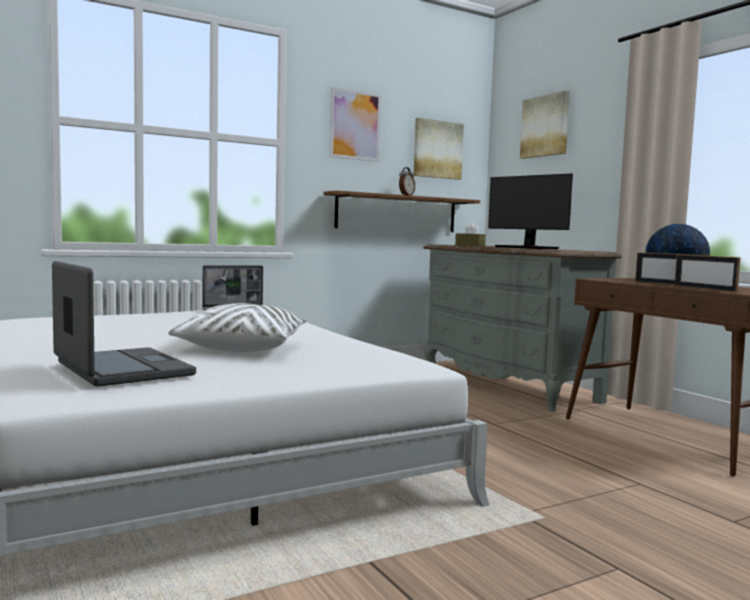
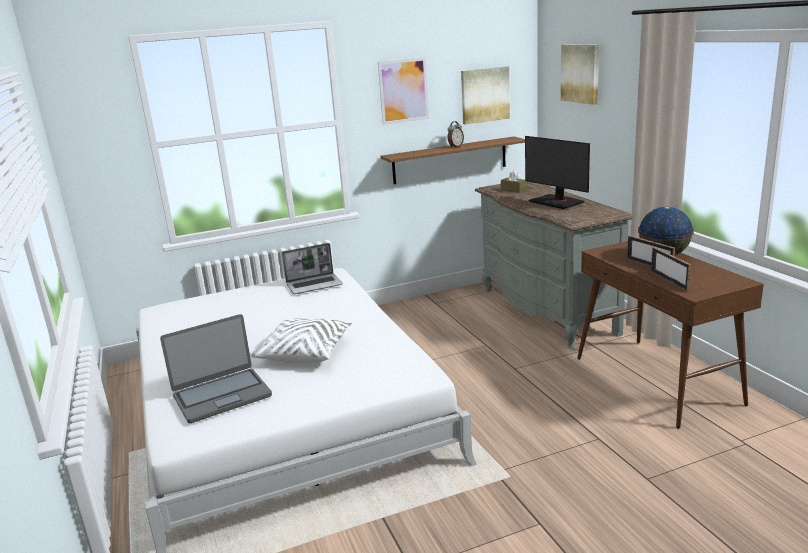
camera: 10 degrees right, 15 degrees up
(121, 369) = (222, 395): laptop -> laptop turned 90 degrees clockwise

